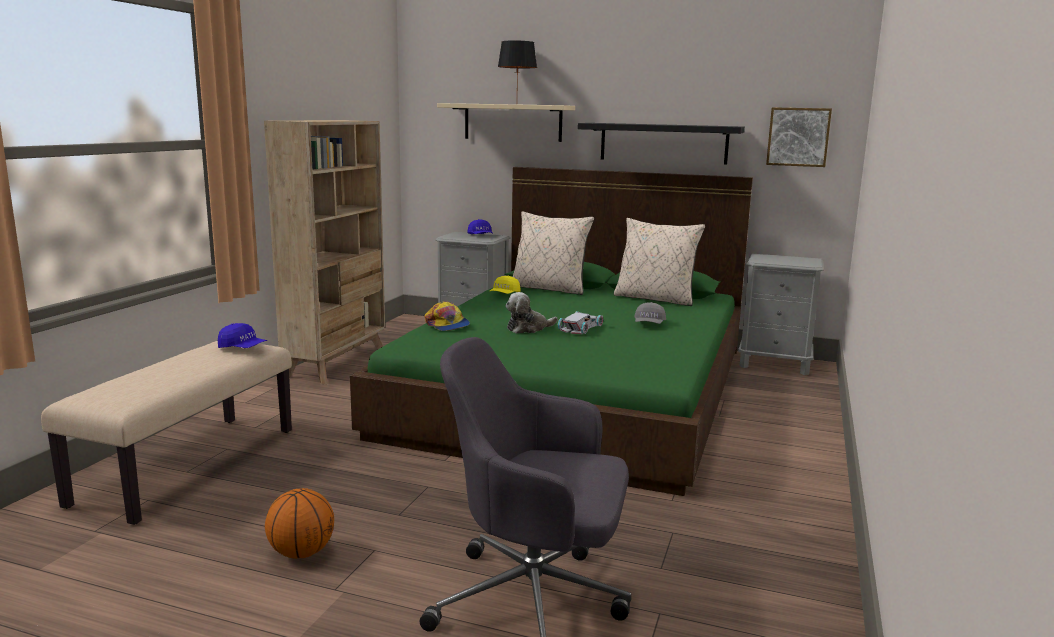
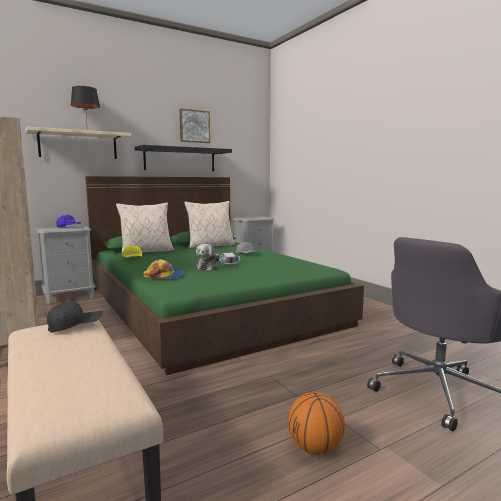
camera: 50 degrees left, 5 degrees down
(243, 348) = (75, 326): blue cap -> black cap
(798, 137) = (244, 156): picture -> picture (194, 126)

